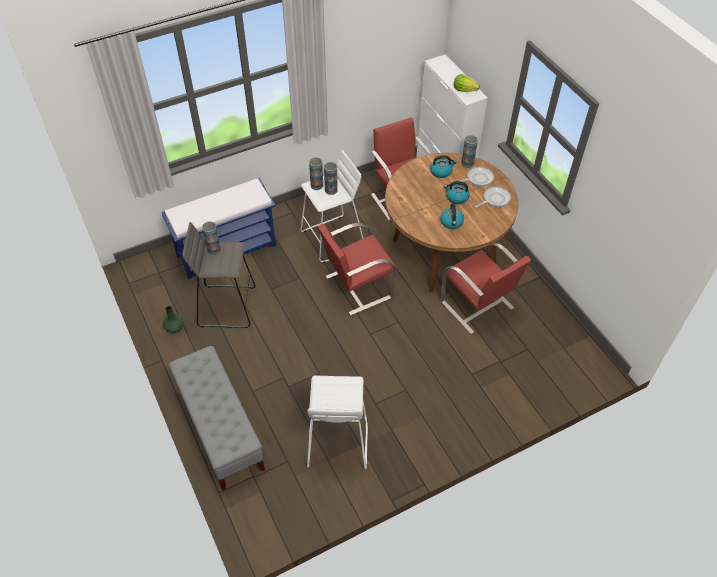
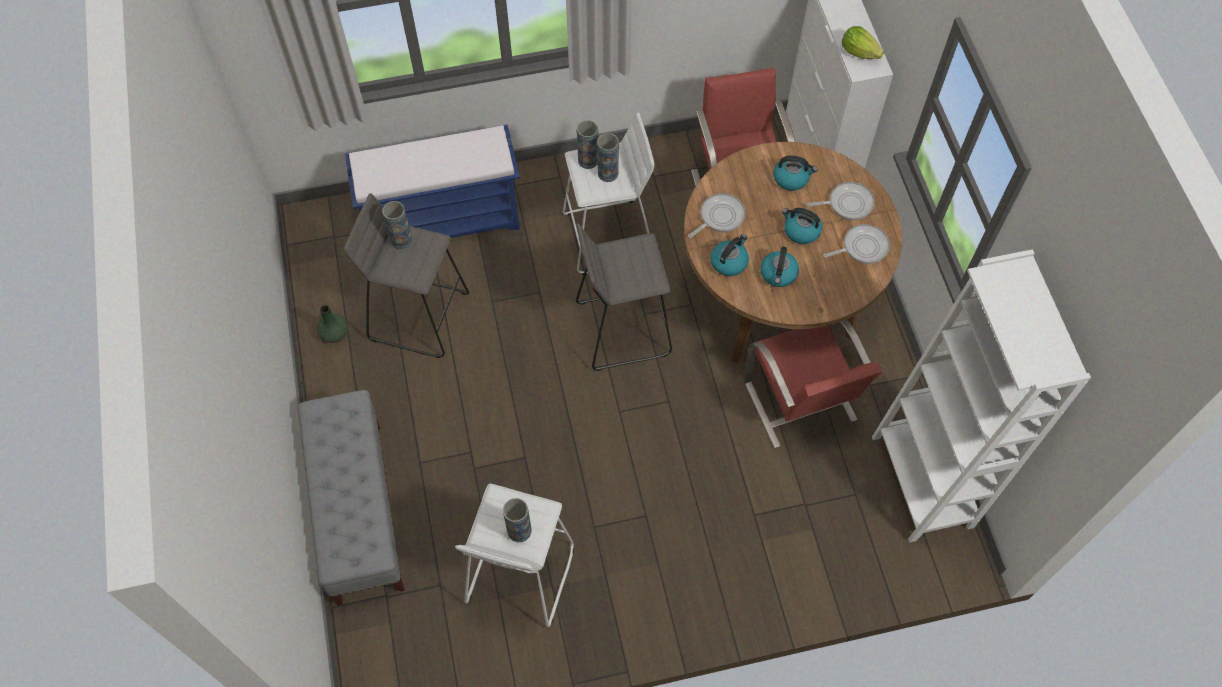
camera: 15 degrees right, 10 degrees up
(357, 287) = (622, 328): red chair -> grey stool
(406, 199) = (719, 217): none -> frying pan
(420, 221) = (729, 262): none -> kettle
(467, 163) = (839, 172): vase -> vase (519, 530)
(563, 333) = (922, 481): none -> white bookcase

